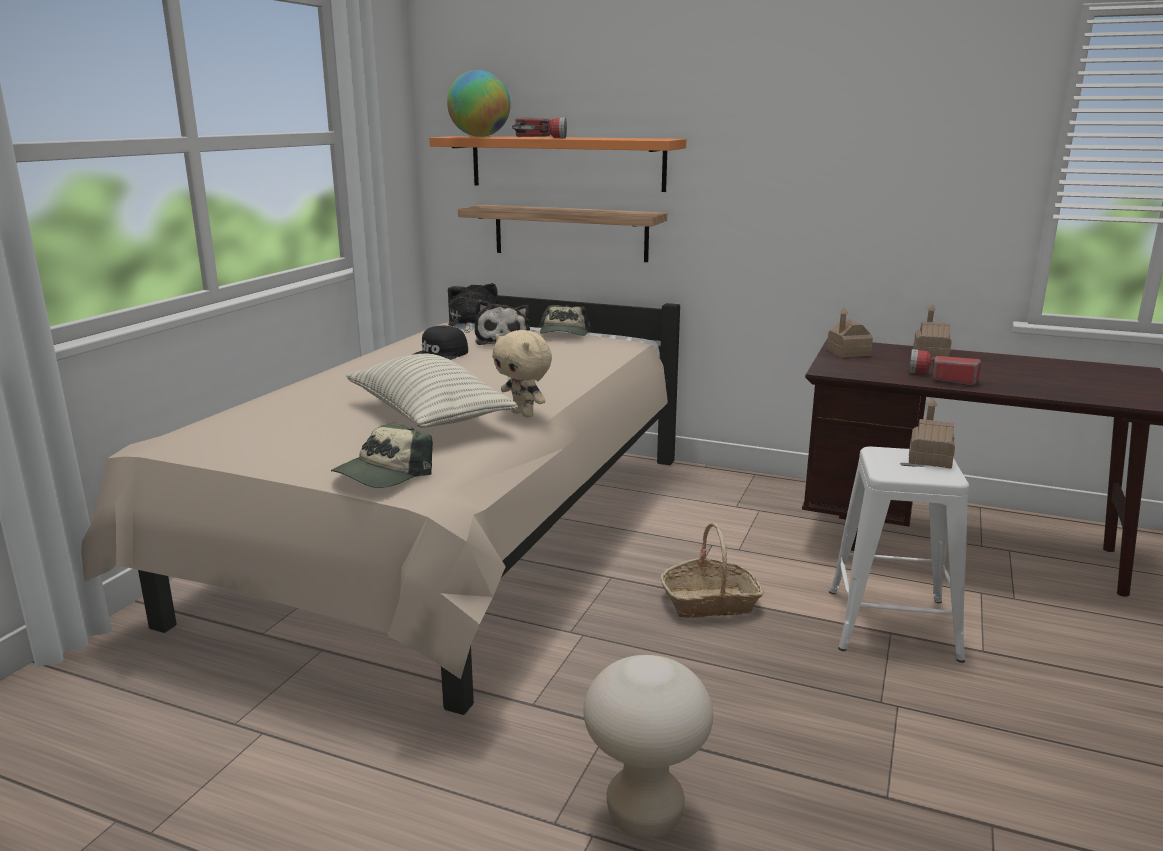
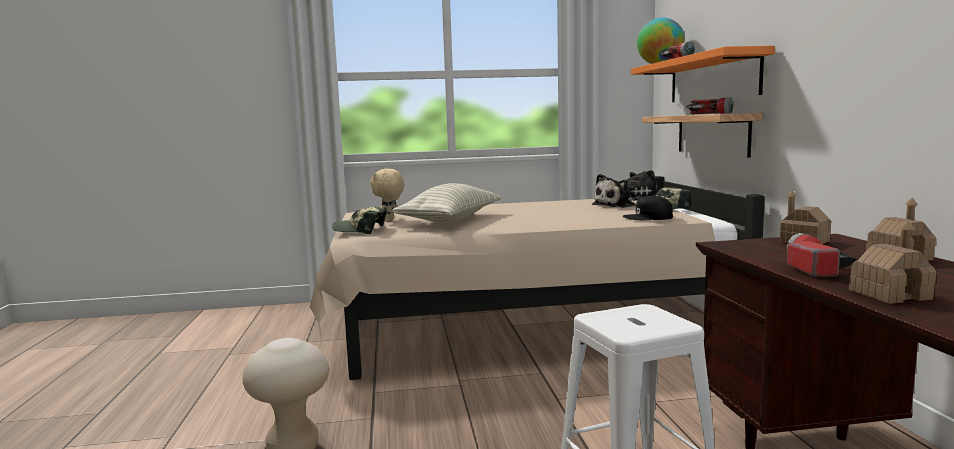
camera: 60 degrees right, 10 degrees down
(440, 354) = (559, 205): black cap -> black cap (648, 217)
(524, 414) = (487, 228): beige plush toy -> beige plush toy (389, 220)
(600, 212) = (711, 114): none -> flashlight
(710, 602) = (555, 411): basket -> none
(929, 459) = (662, 324): toy house -> toy house (889, 295)

